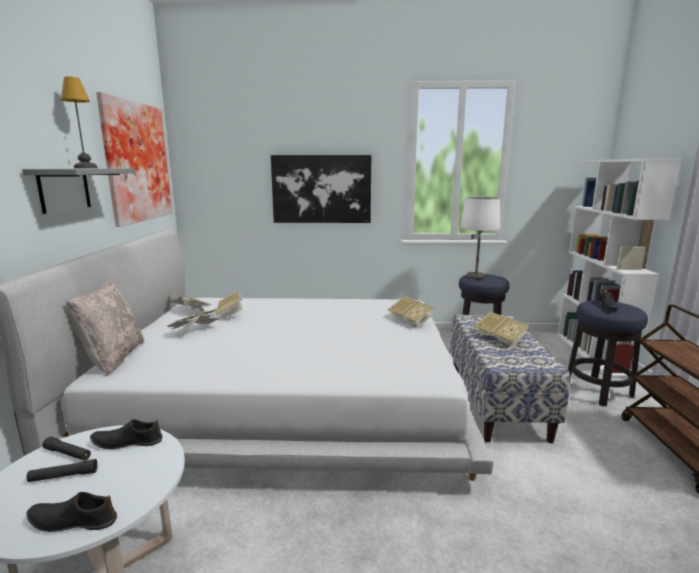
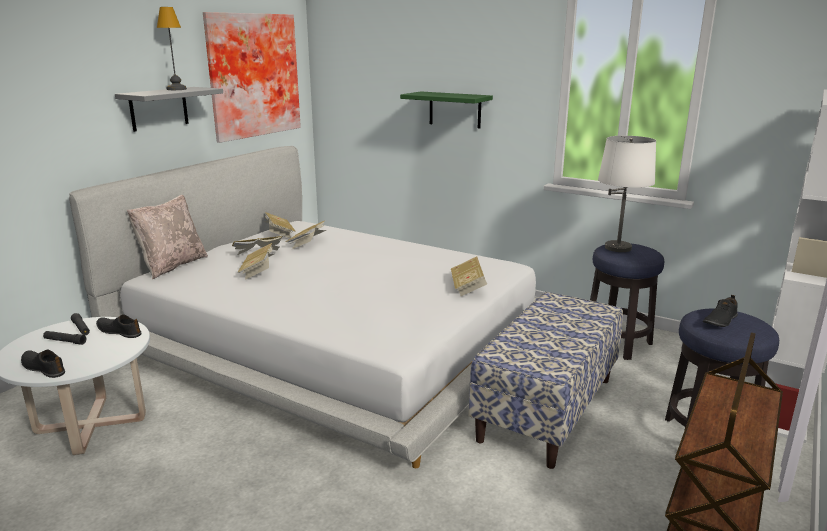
camera: 30 degrees right, 5 degrees up
(321, 189) = (455, 109): picture -> green shelf
(500, 339) = (549, 331): book -> book (258, 271)

